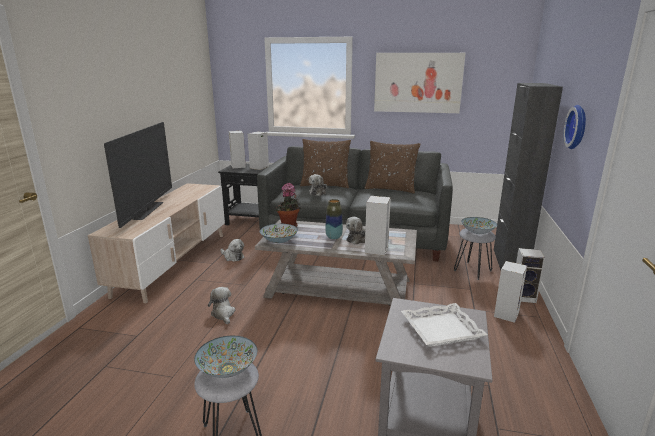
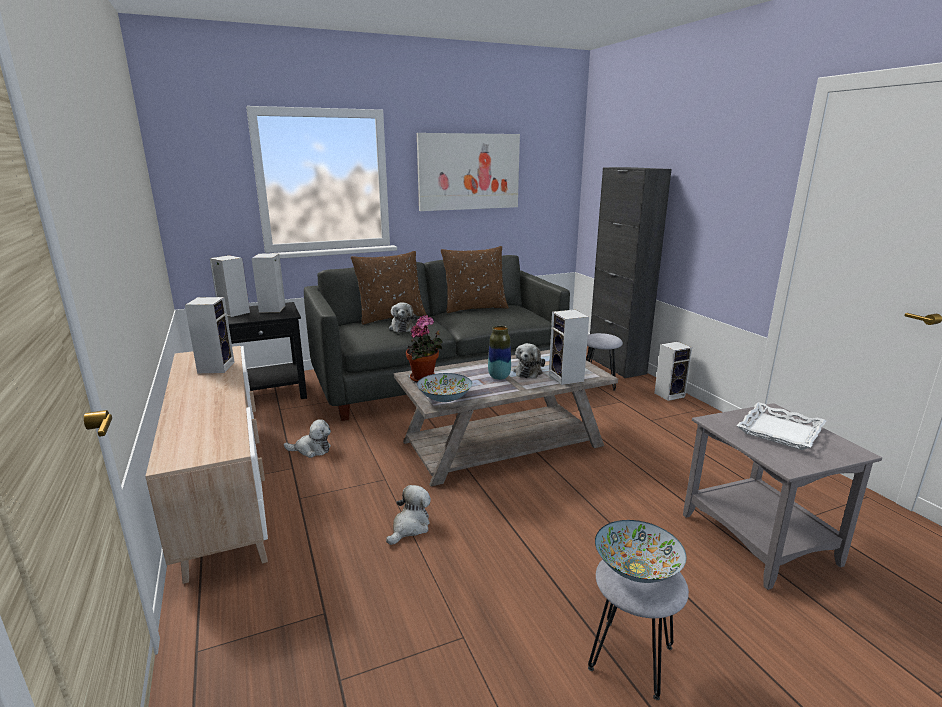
camera: 35 degrees left, 0 degrees up
(148, 211) = (190, 408): television -> none
(223, 314) = (410, 527): plush toy -> plush toy turned 90 degrees clockwise
(477, 232) = (604, 338): bowl -> none
(506, 313) = (678, 415): speaker -> speaker (216, 367)
(578, 127) = (717, 208): wall clock -> none

